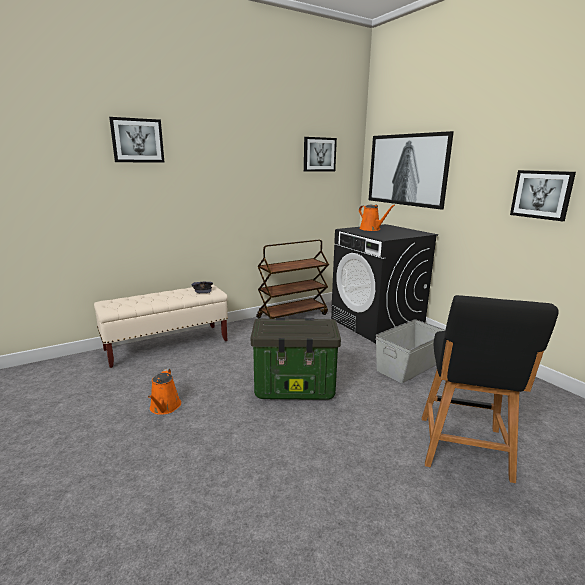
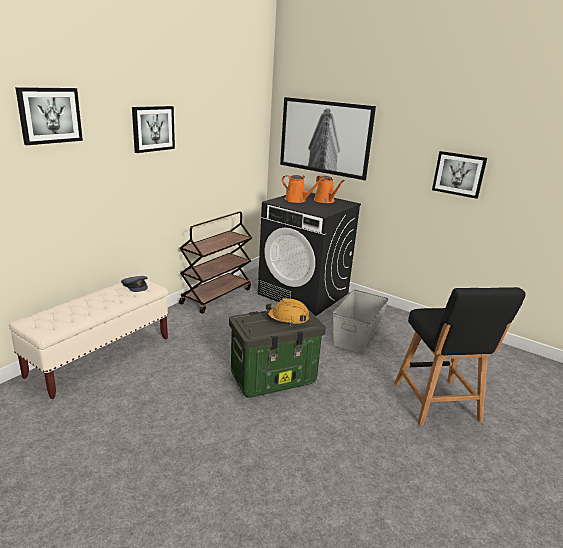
camera: 25 degrees left, 5 degrees up
(164, 407) = (158, 430): orange watering can -> orange watering can (325, 201)
(307, 326) = (287, 318): none -> orange hard hat
(319, 154) = (233, 117): picture -> picture (153, 128)

